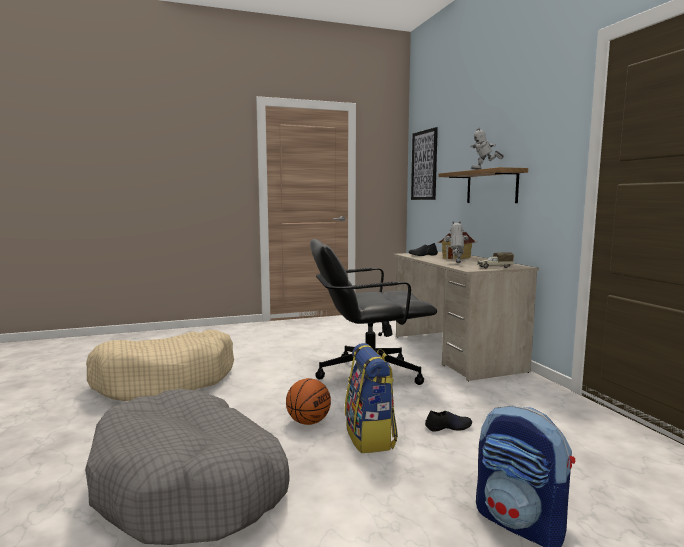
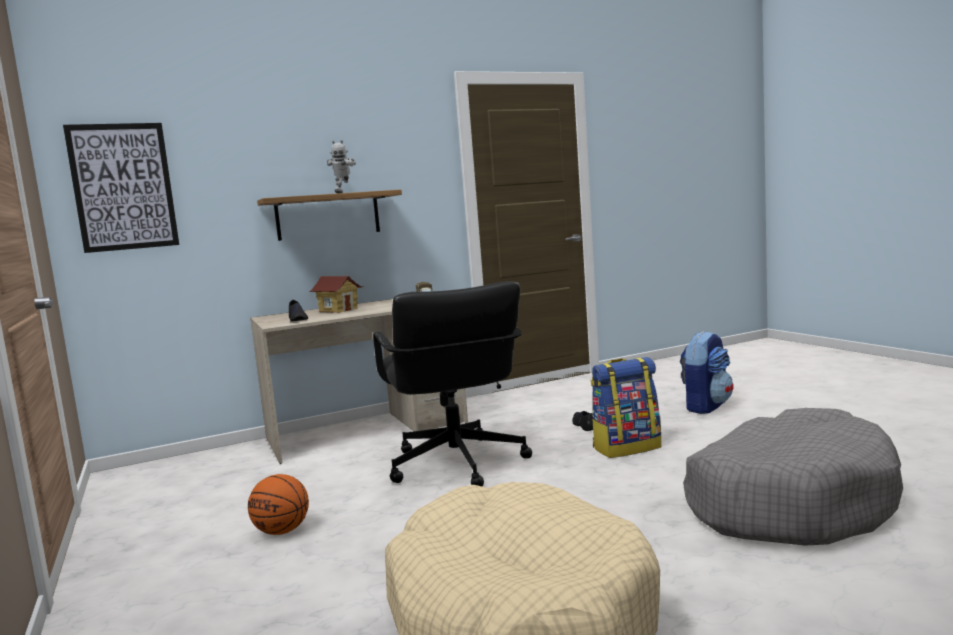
camera: 95 degrees left, 0 degrees up
(308, 422) = (613, 475): basketball -> basketball (282, 531)
(456, 263) = (391, 307): toy robot -> none

